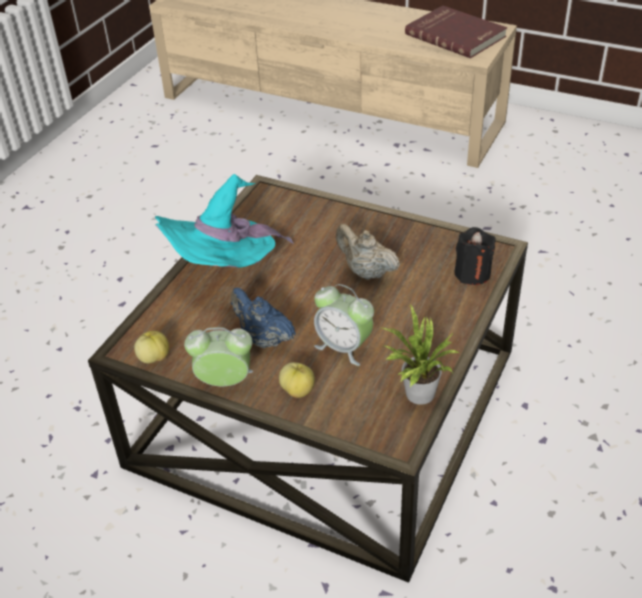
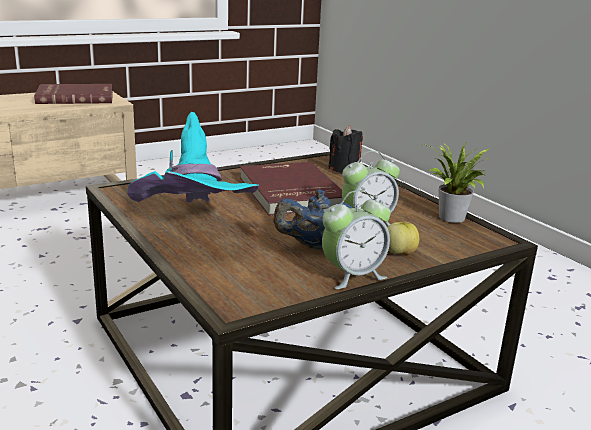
camera: 60 degrees left, 20 degrees down
(154, 358) = (271, 297): apple -> none
(225, 382) = (353, 276): alarm clock -> alarm clock turned 150 degrees counterclockwise
(366, 272) = (289, 192): beige teapot -> red book

